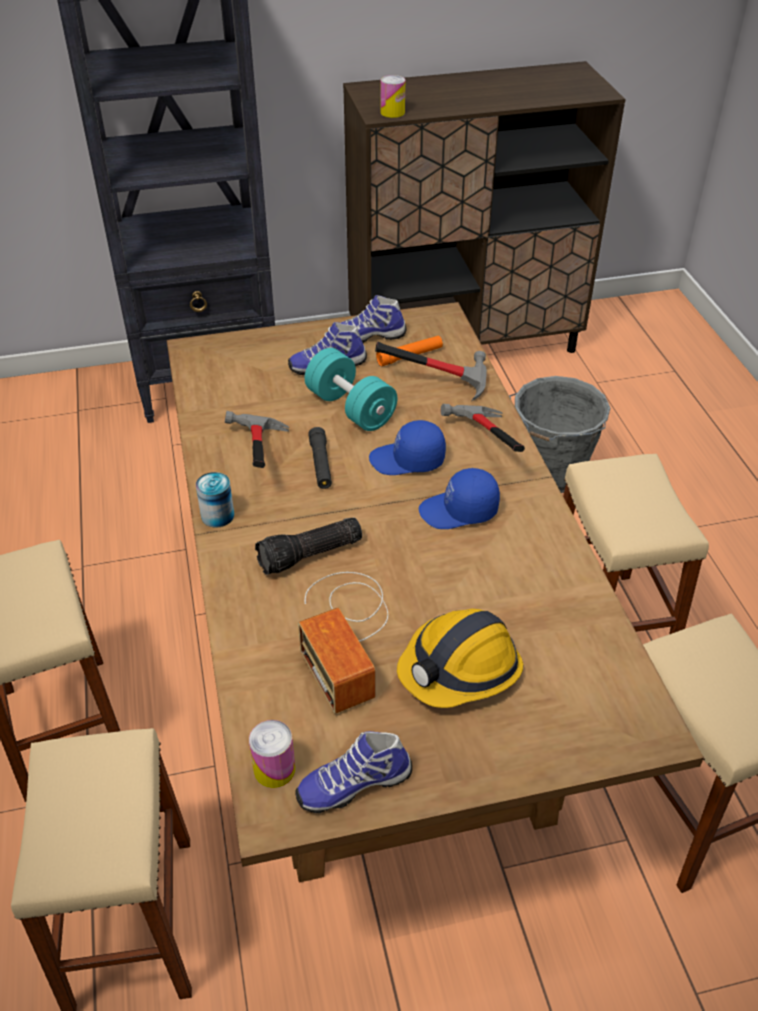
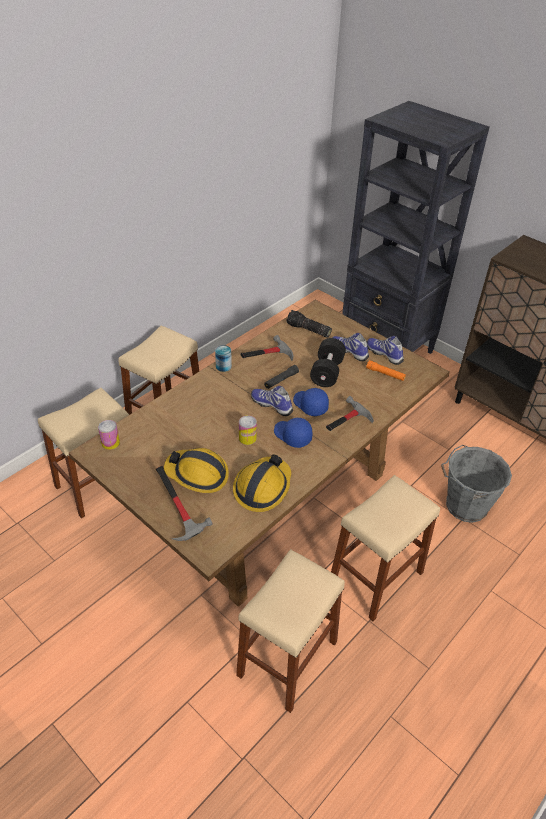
camera: 55 degrees right, 0 degrees up
(310, 556) = (224, 402): flashlight -> flashlight (308, 330)
(347, 633) = (190, 432): radio -> none
(351, 408) = (327, 372): turquoise dumbbell -> black dumbbell
(353, 783) = (118, 467): shoe -> shoe (272, 405)
(392, 112) = (515, 261): can -> can (247, 438)
(439, 382) = (376, 391): hammer -> hammer (183, 515)
(549, 598) = (262, 488): none -> hard hat

